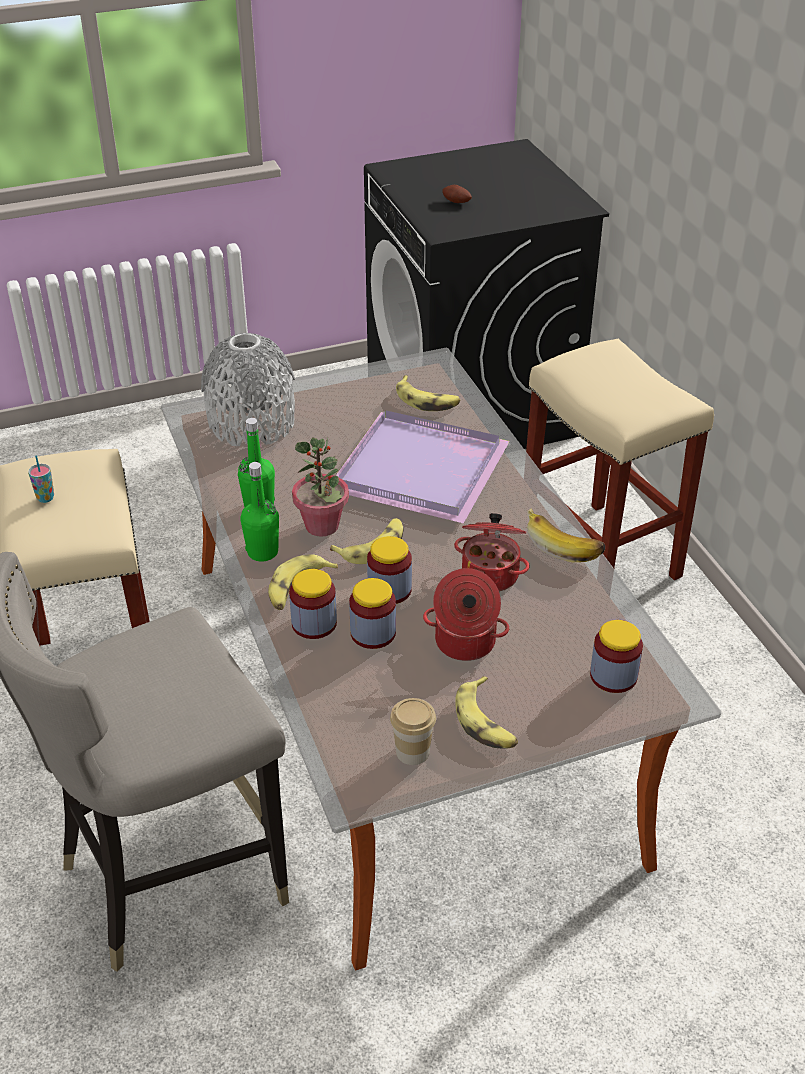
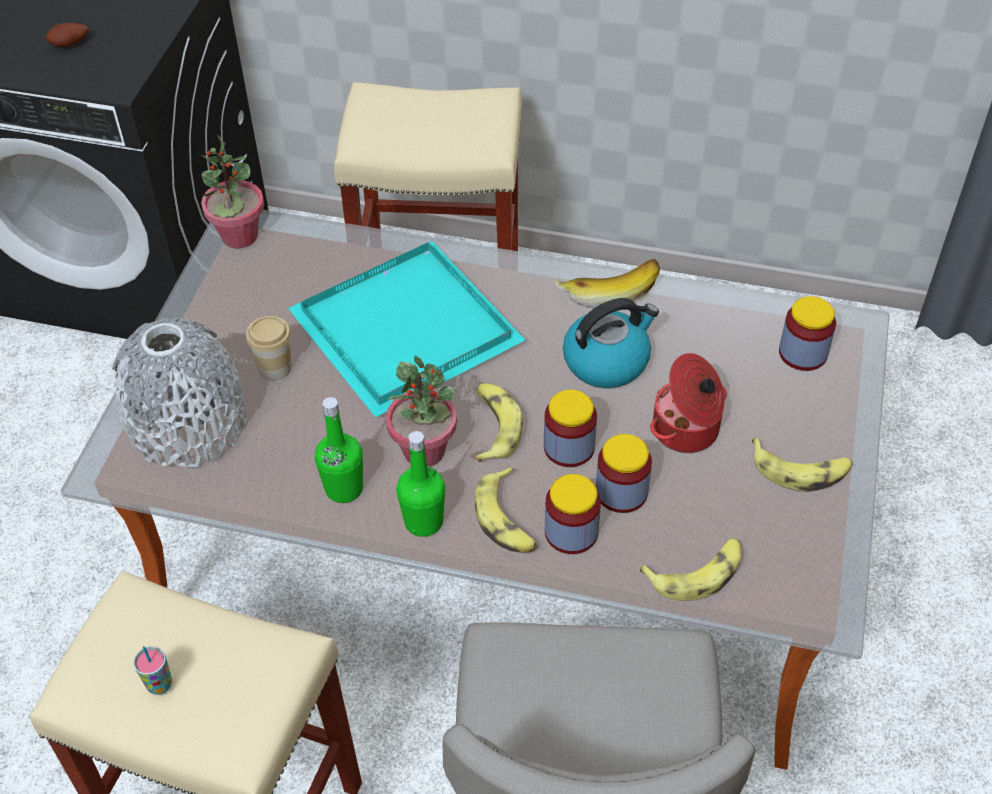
camera: 55 degrees left, 10 degrees up
(412, 752) = (803, 543): cup -> cup (275, 368)
(423, 469) = (407, 326): purple tray -> turquoise tray
(425, 367) = (239, 236): none -> potted plant
(427, 400) = (297, 265): banana -> banana (696, 573)
(491, 574) = (607, 361): cooking pot -> kettle

